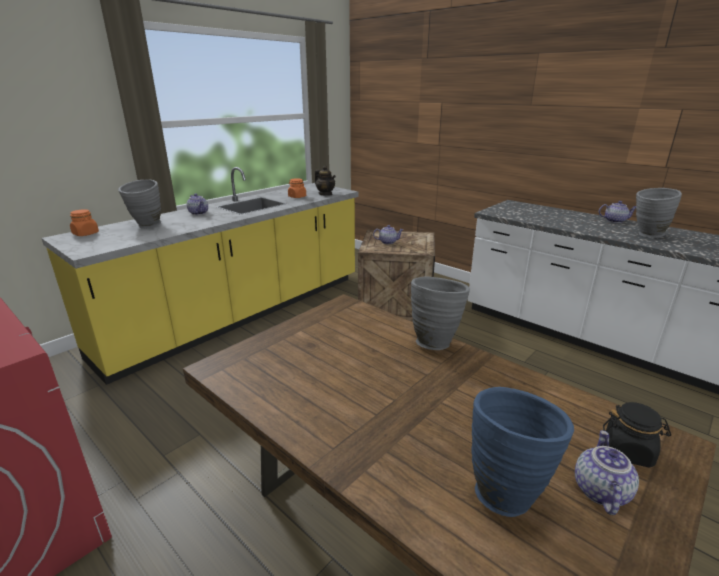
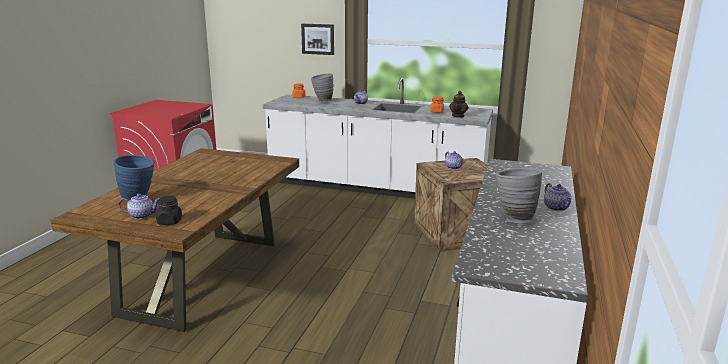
camera: 65 degrees right, 5 degrees down
(63, 129) = (318, 39): none -> picture
(241, 314) = (375, 188): yellow counter -> white counter
(434, 341) = (253, 181): grey vase -> none

